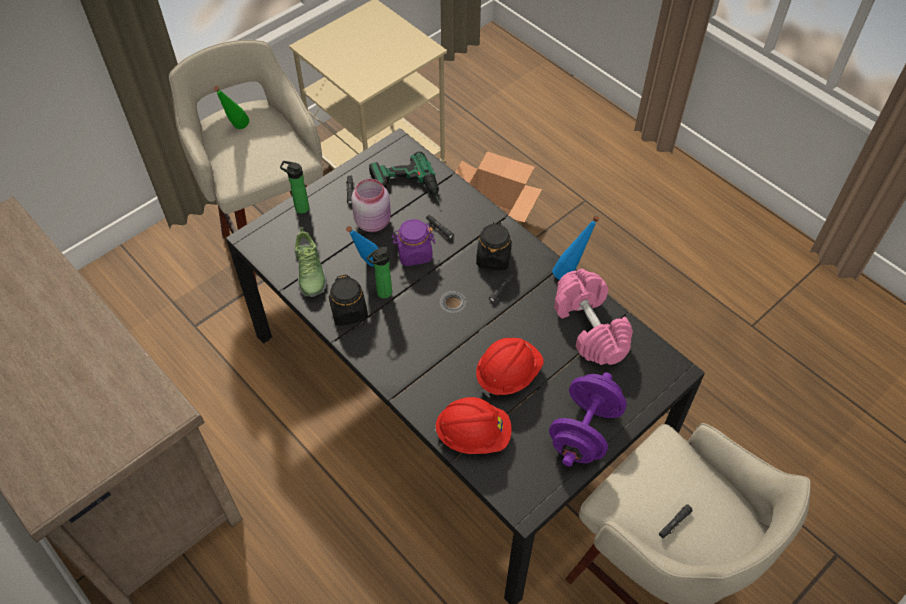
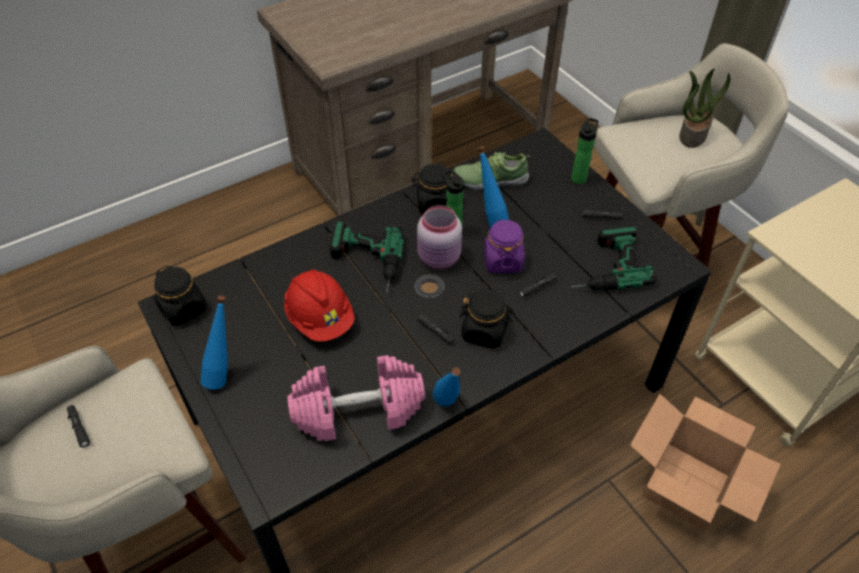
camera: 100 degrees right, 5 degrees down
(237, 130) = (692, 135): green bottle -> potted plant
(374, 221) = (554, 232): pink jar -> pink jar (439, 259)
(437, 353) = (365, 264): none -> power drill
(473, 434) = (260, 279): red hard hat -> none
(524, 491) = (183, 309): none -> black jar
(584, 431) = (225, 373): purple dumbbell -> blue bottle

